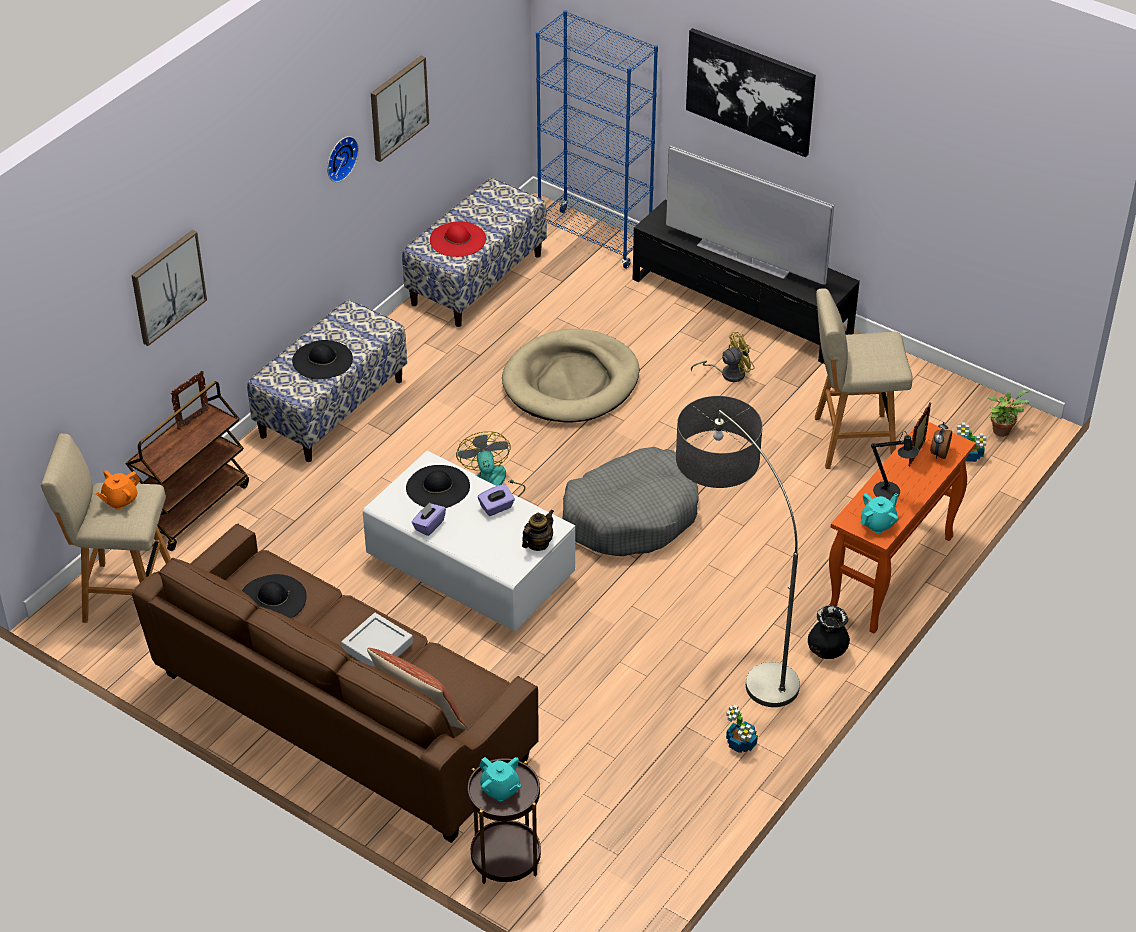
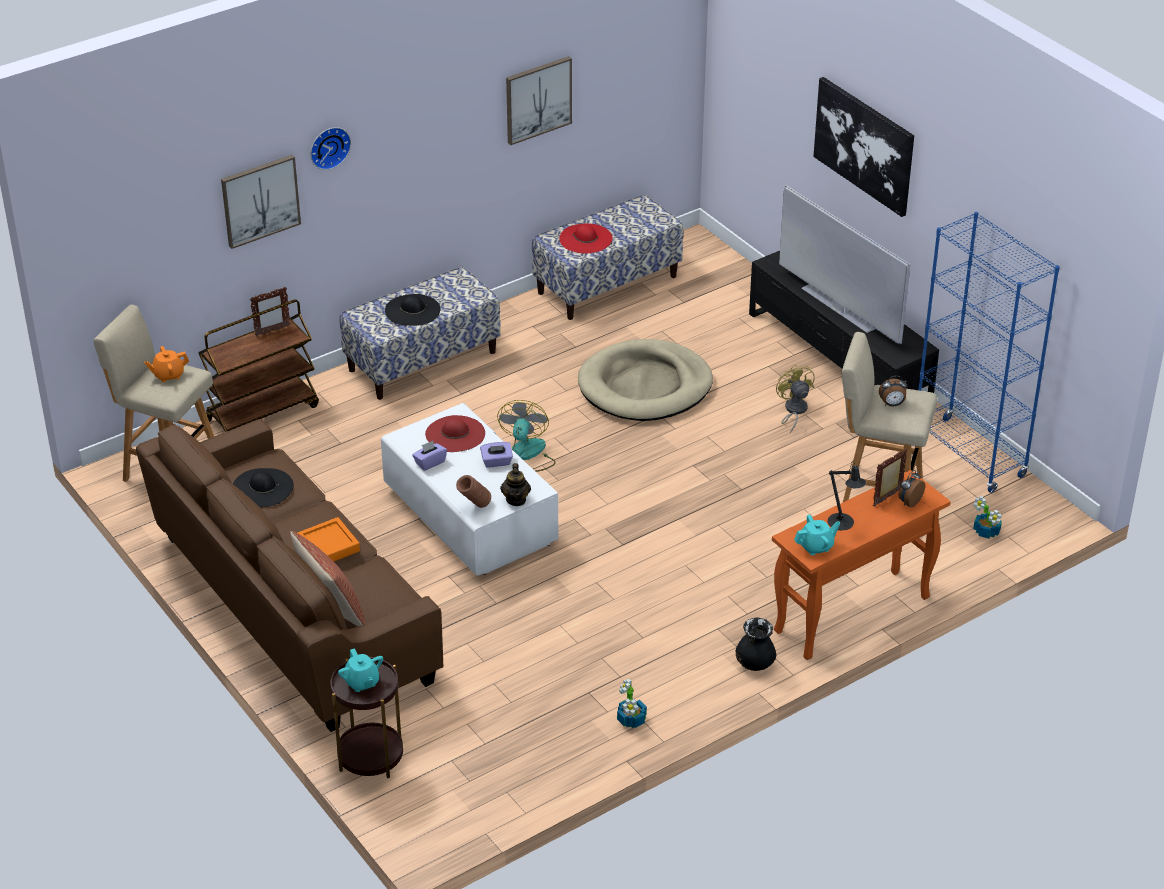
camera: 20 degrees right, 5 degrees down
(339, 157) = (465, 130): wall clock -> wall clock (328, 146)
(377, 646) = (328, 546): grey tray -> orange tray
(438, 487) = (455, 434): black hat -> red hat
(500, 562) = (474, 506): none -> brown vase
(538, 544) = (516, 499): teapot -> teapot turned 120 degrees clockwise
(595, 239) = (733, 273): blue bookcase -> blue bookcase (969, 455)
(632, 515) = (638, 508): grey dog bed -> none
(728, 373) = (793, 411): yellow fan -> yellow fan turned 105 degrees counterclockwise
(728, 649) = (663, 639): floor lamp -> none
(867, 353) = (892, 404): none -> alarm clock
(1002, 429) = (1031, 517): potted plant -> none

